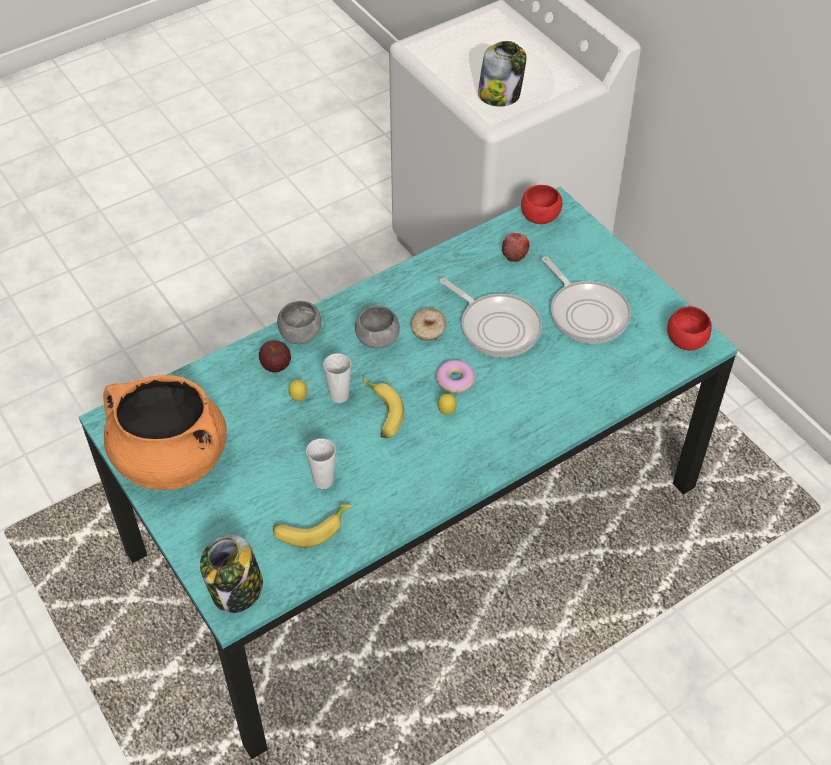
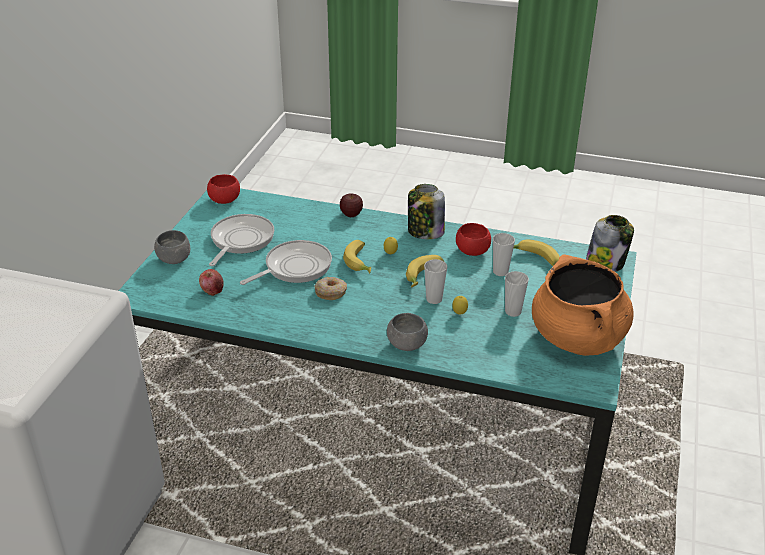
camera: 130 degrees left, 15 degrees down
(257, 441) = (513, 311): none -> cup
(276, 366) = (448, 339): apple -> apple (351, 214)
(377, 339) = (366, 309): grey bowl -> grey bowl (174, 259)
(455, 380) = (361, 262): donut -> banana
(496, 326) = (294, 267): frying pan -> frying pan turned 45 degrees clockwise
(500, 95) = (59, 309): jar -> jar (425, 232)
(540, 216) = (155, 297): red bowl -> red bowl (472, 251)

